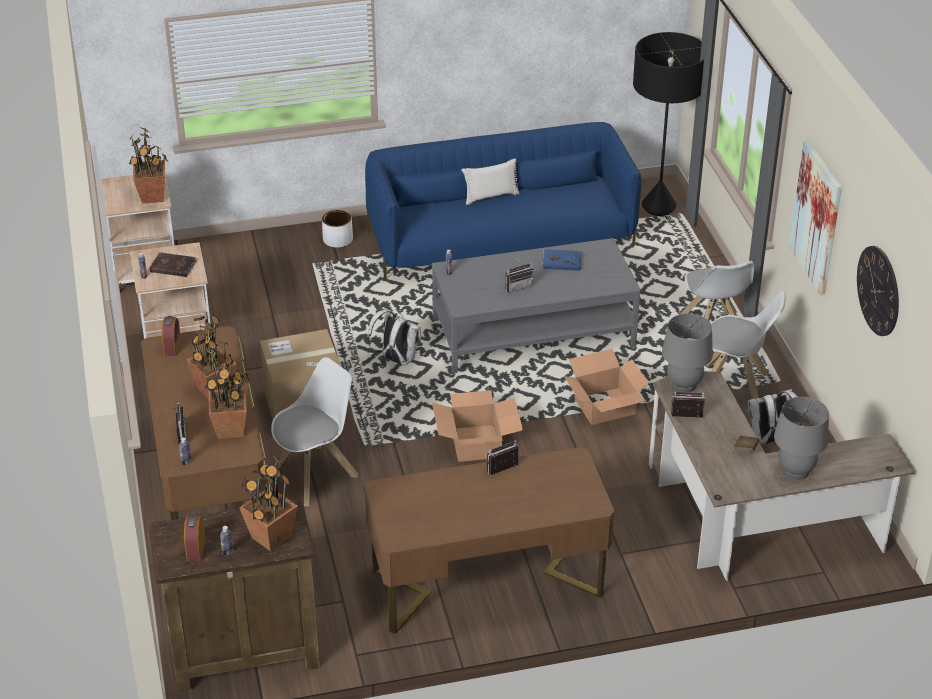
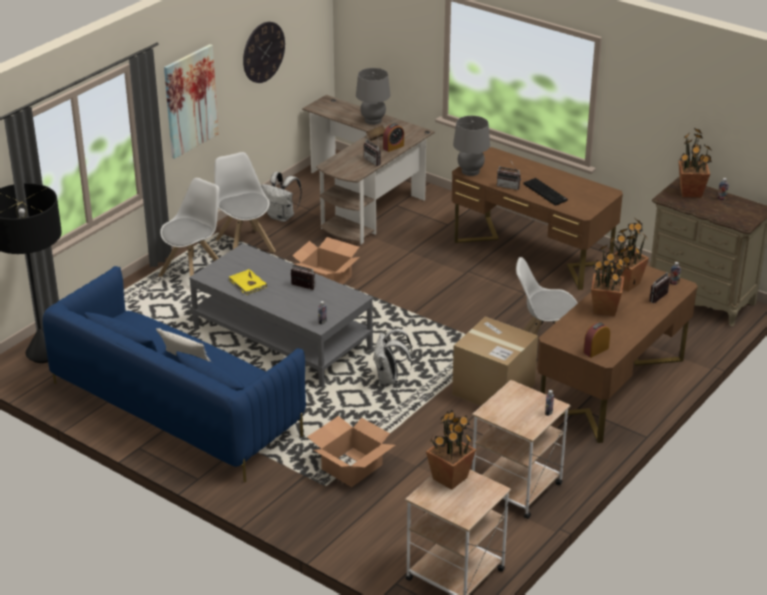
camera: 130 degrees left, 5 degrees down
(173, 266) = (518, 406): brown book -> none
(196, 549) = (737, 208): alarm clock -> alarm clock (393, 147)
(338, 240) = (276, 492): white planter -> none
(457, 490) = (546, 192): none -> keyboard
(476, 443) = (427, 307): cardboard box -> cardboard box (351, 467)
(561, 261) = (247, 284): blue book -> yellow book
(684, 385) = (345, 171): grey table lamp -> grey table lamp (470, 171)

